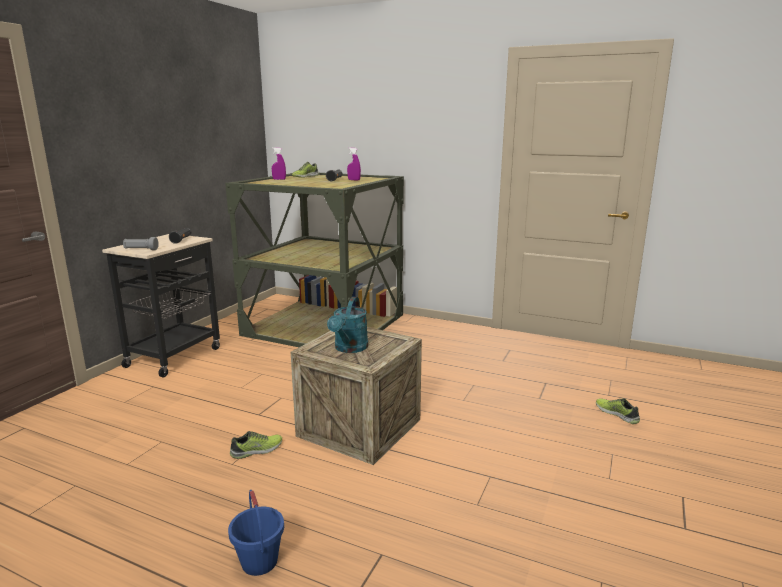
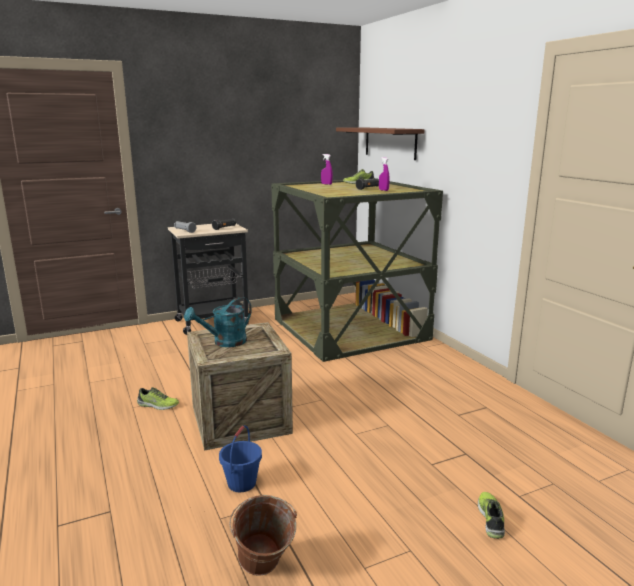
camera: 40 degrees right, 0 degrees up
(259, 561) = (53, 473): blue bucket -> blue bucket (241, 483)
(319, 134) = (390, 142): none -> shelf
(566, 518) = (263, 572): none -> brown bucket

